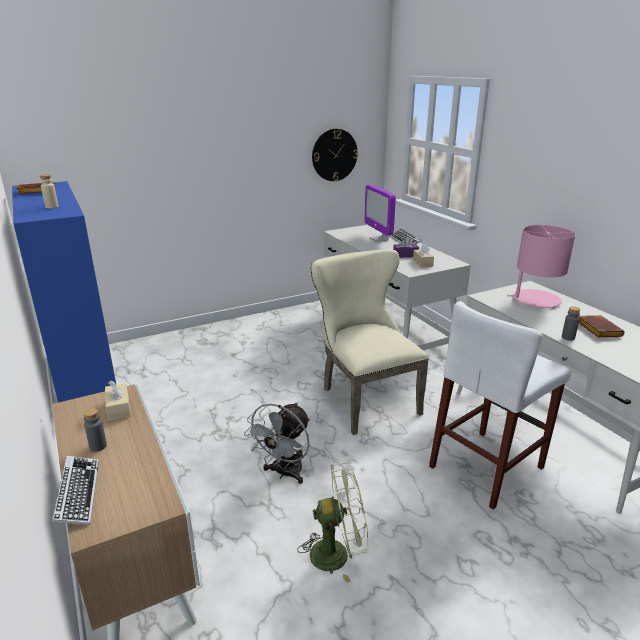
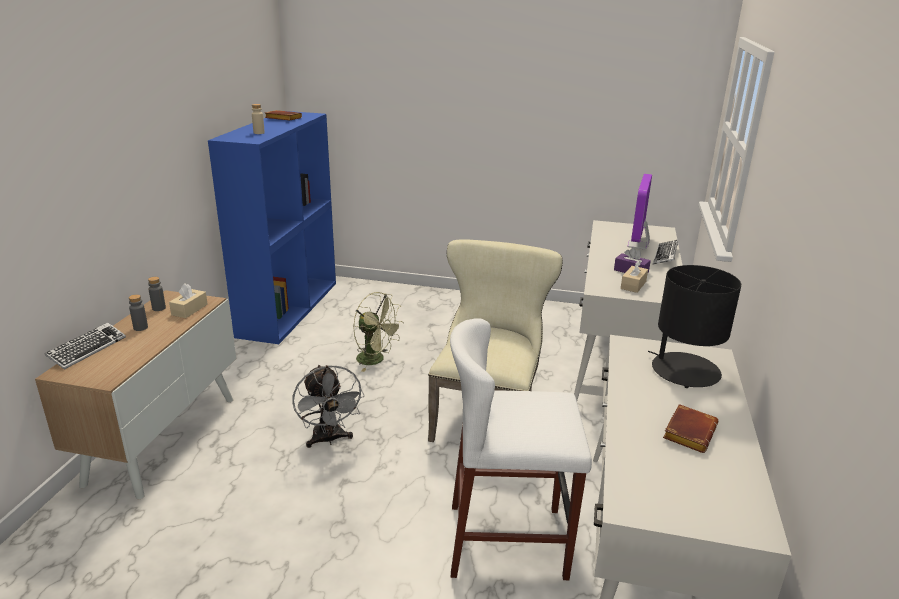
camera: 40 degrees right, 0 degrees up
(284, 473) = (329, 440): grey fan -> grey fan turned 90 degrees counterclockwise
(334, 155) = (633, 129): wall clock -> none
(337, 553) = (277, 519): green fan -> green fan (376, 360)
(535, 300) = (684, 371): pink table lamp -> black table lamp
(568, 337) = (627, 422): grey bottle -> grey bottle (159, 308)

